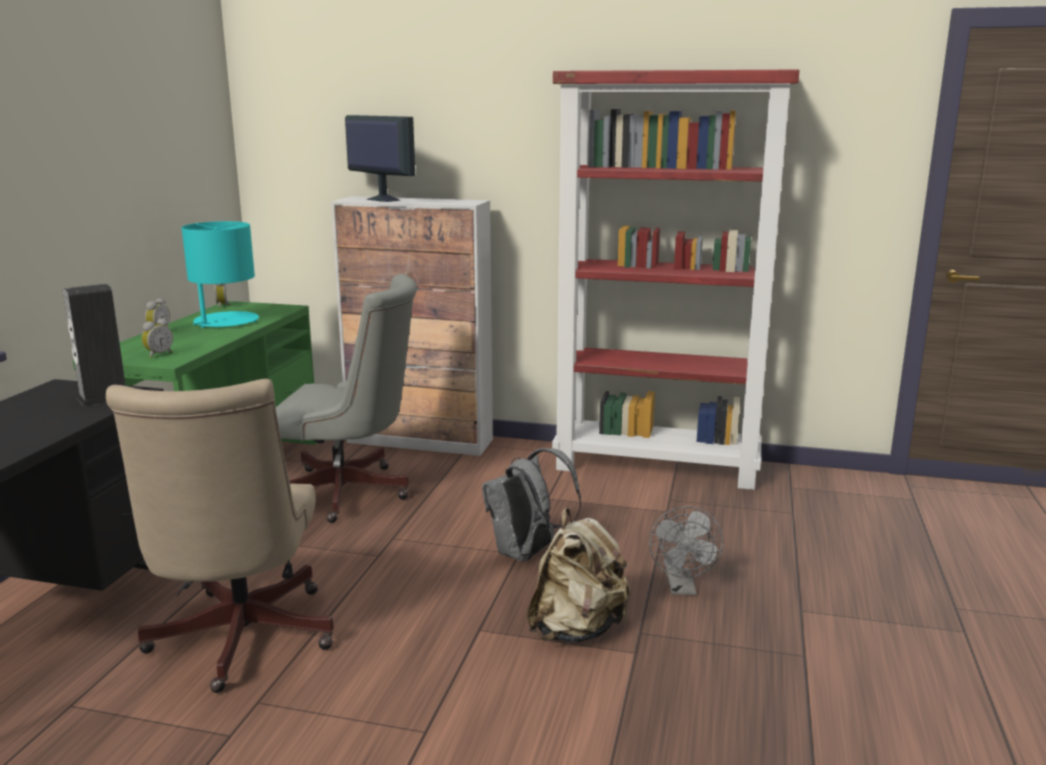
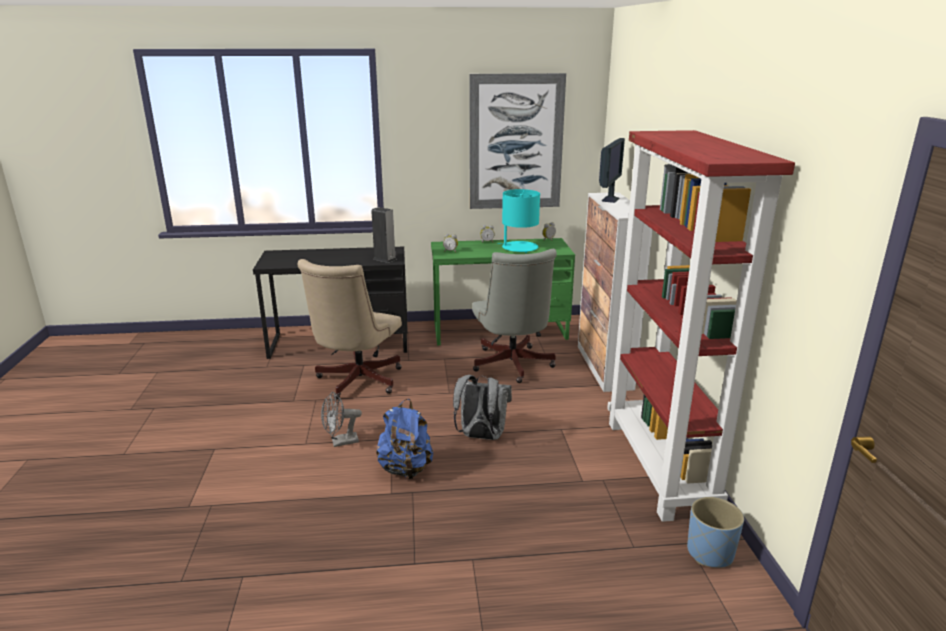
camera: 70 degrees right, 5 degrees up
(148, 146) = (516, 142): none -> picture
(238, 642) = (356, 382): beige office chair -> beige office chair turned 45 degrees counterclockwise
(577, 629) = (406, 469): beige backpack -> blue backpack
(682, 588) = (472, 502): grey fan -> grey fan (340, 442)
(807, 482) = (710, 553): none -> blue planter

